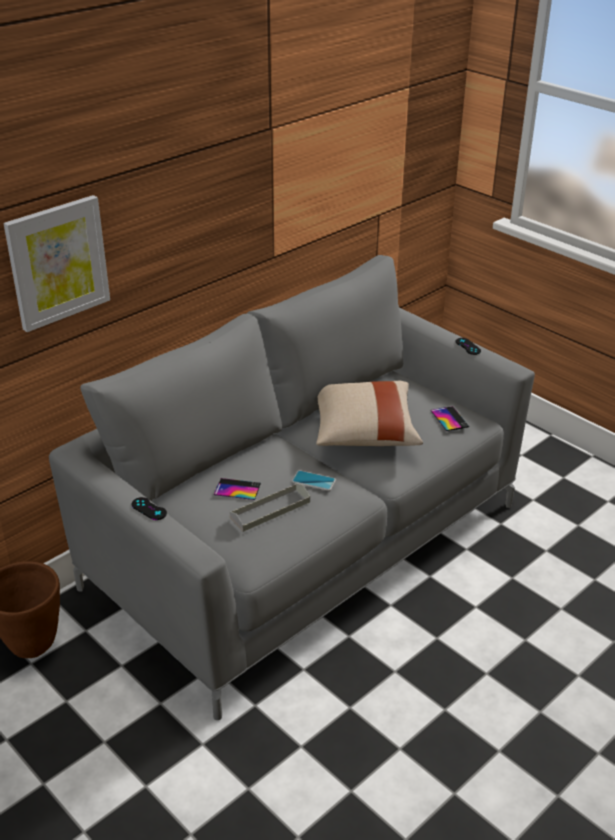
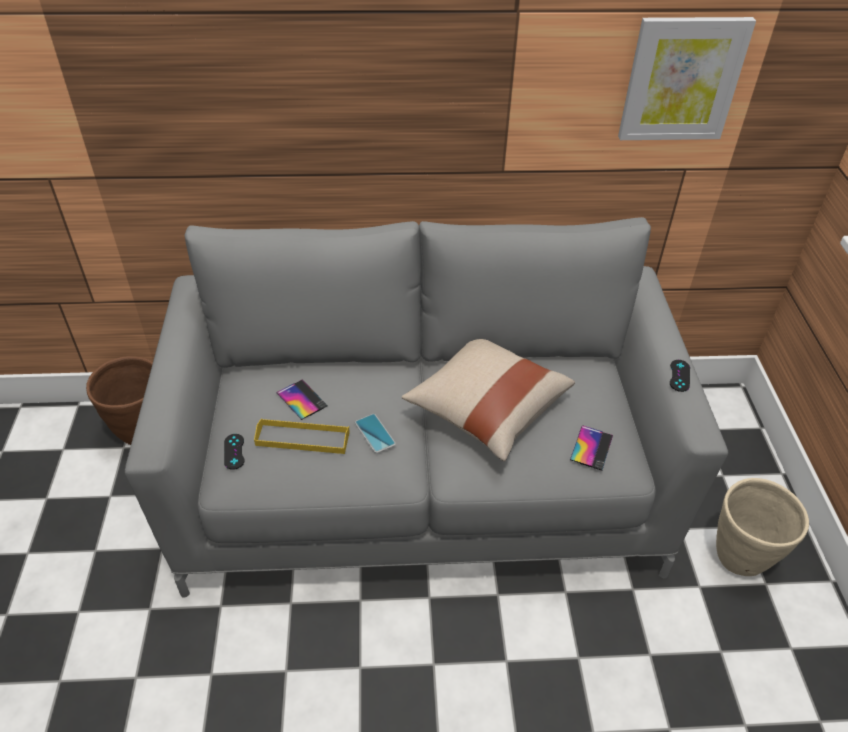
camera: 40 degrees right, 10 degrees up
(57, 262) = (192, 90): picture -> picture (682, 79)
(149, 509) = (169, 376): black game controller -> black game controller (234, 451)
(270, 510) = (302, 439): grey tray -> yellow tray
(537, 472) = (741, 558): none -> beige planter

